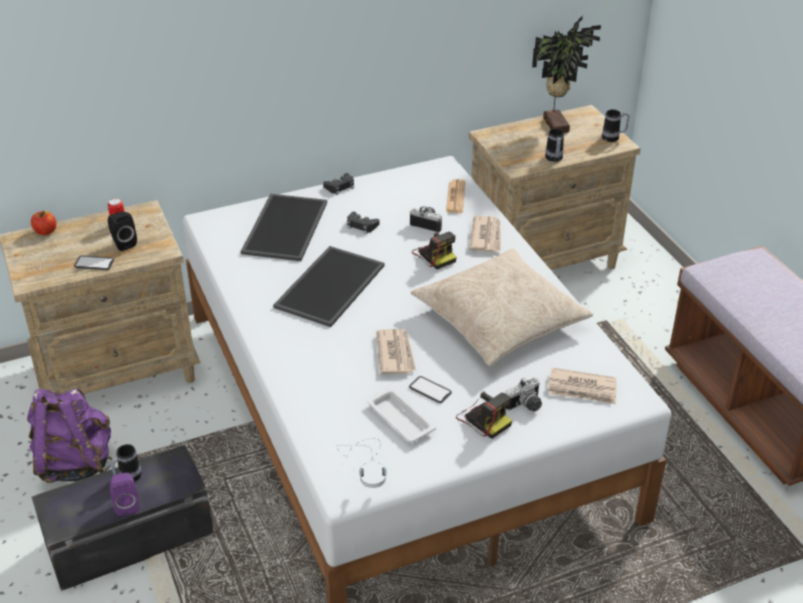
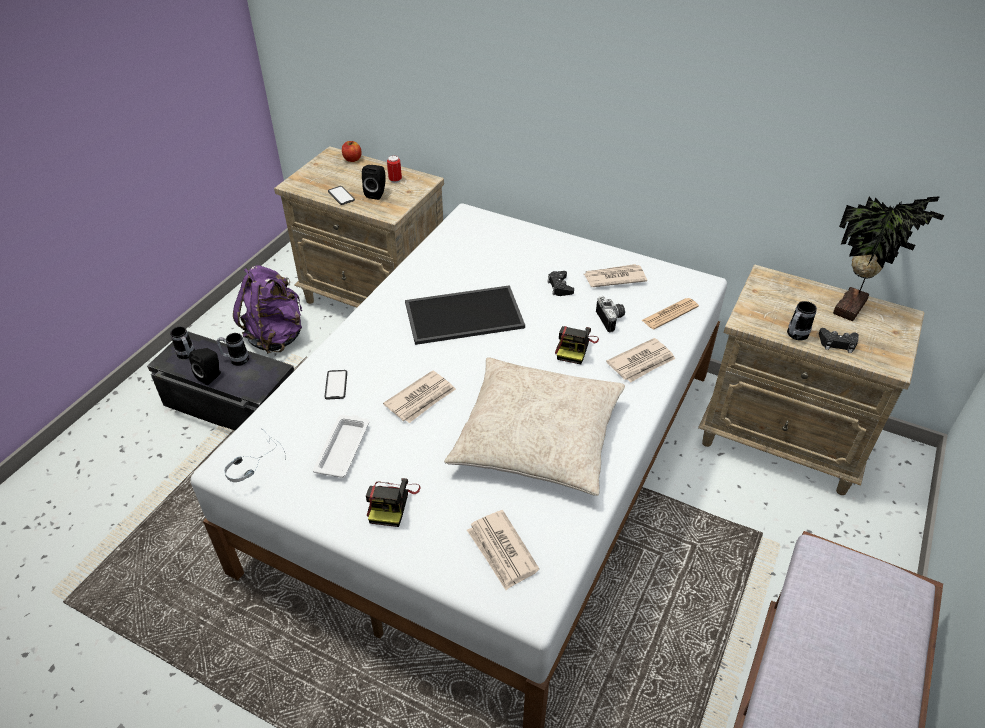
camera: 50 degrees right, 5 degrees up
(127, 505) = (211, 376): purple speaker -> black speaker
(284, 226) = (506, 251): tray -> none
(340, 187) = (593, 248): black game controller -> black game controller (837, 343)
(386, 197) = (614, 278): none -> newspaper
(430, 390) = (396, 446): phone -> phone (336, 385)
(525, 406) = (437, 522): camera -> none
(614, 138) = (894, 355): mug -> mug (187, 355)

